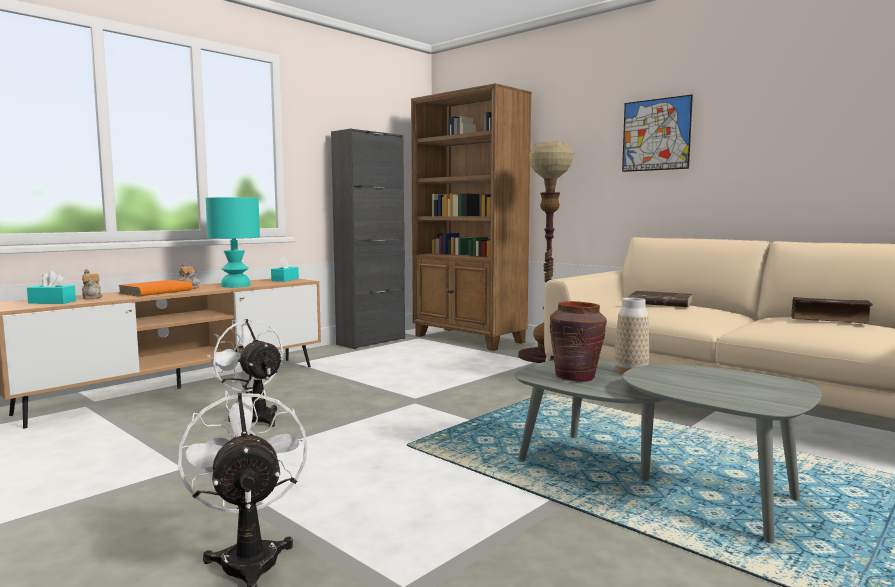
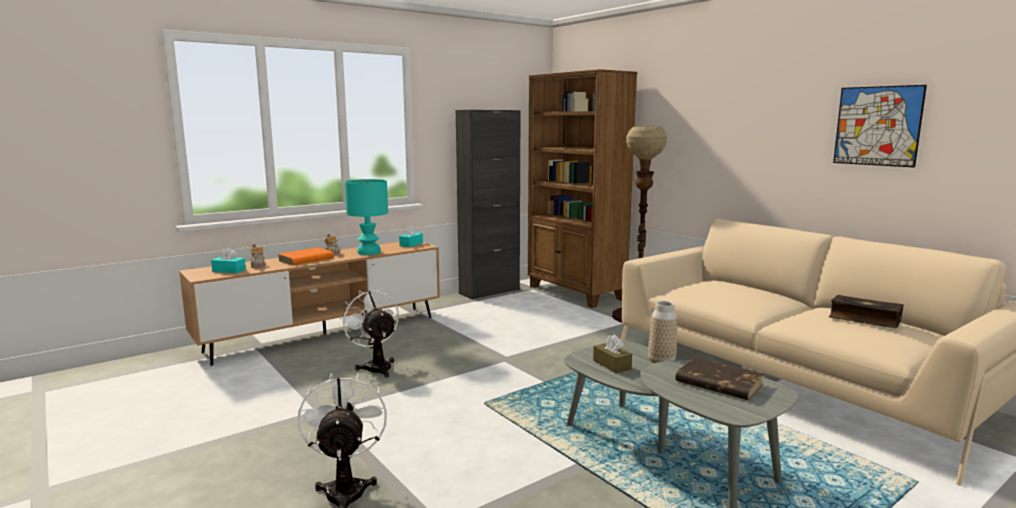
camera: 10 degrees right, 5 degrees up
(576, 377) = (612, 365): brown vase -> brown tissue box
(656, 135) = (744, 122): picture -> picture (877, 126)
(660, 303) = (724, 287): brown book -> brown book (718, 383)

